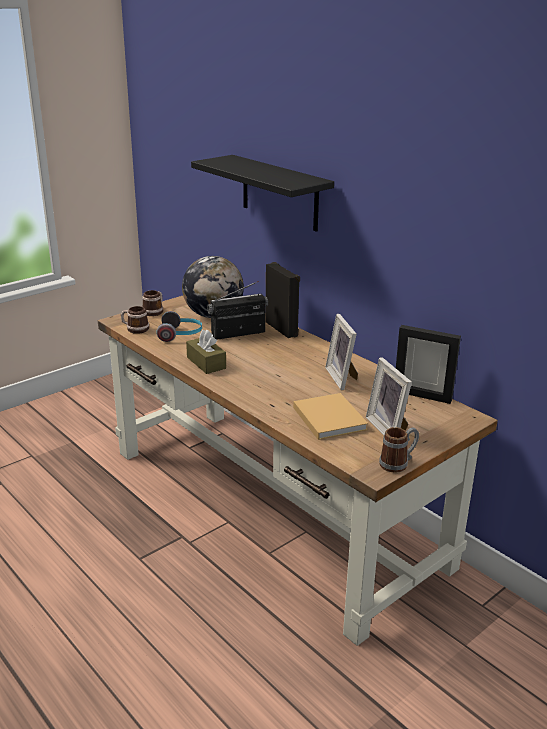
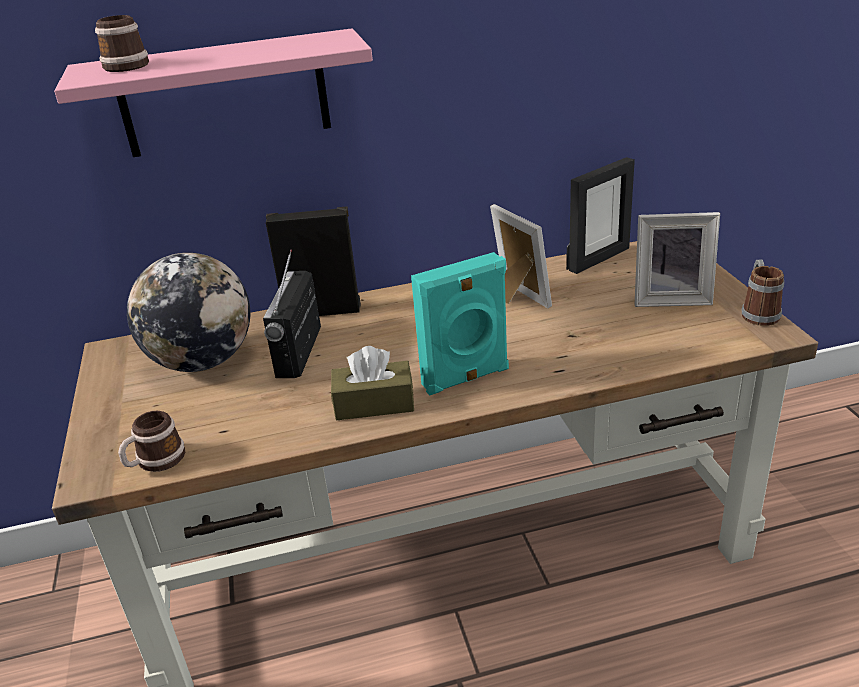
camera: 60 degrees left, 5 degrees up
(154, 311) = (106, 423): mug -> mug (124, 65)
(181, 335) = (242, 411): headphones -> none
(245, 381) = (466, 378): none -> turquoise speaker
(279, 193) = (224, 95): black shelf -> pink shelf
(328, 417) = (620, 333): beige book -> none
(343, 377) = (516, 298): picture frame -> picture frame turned 135 degrees counterclockwise

